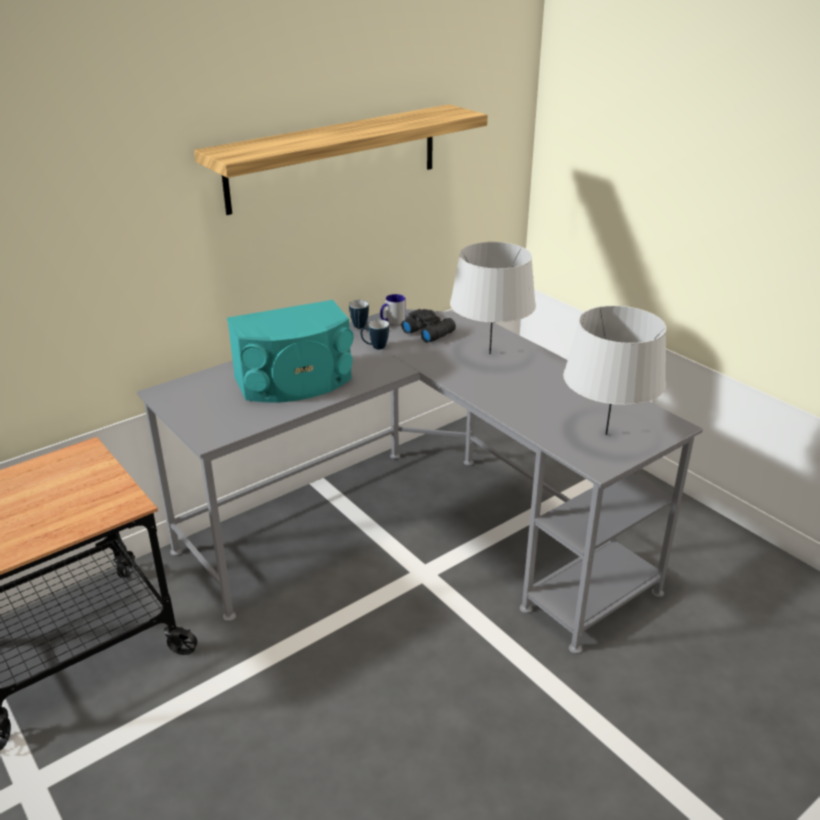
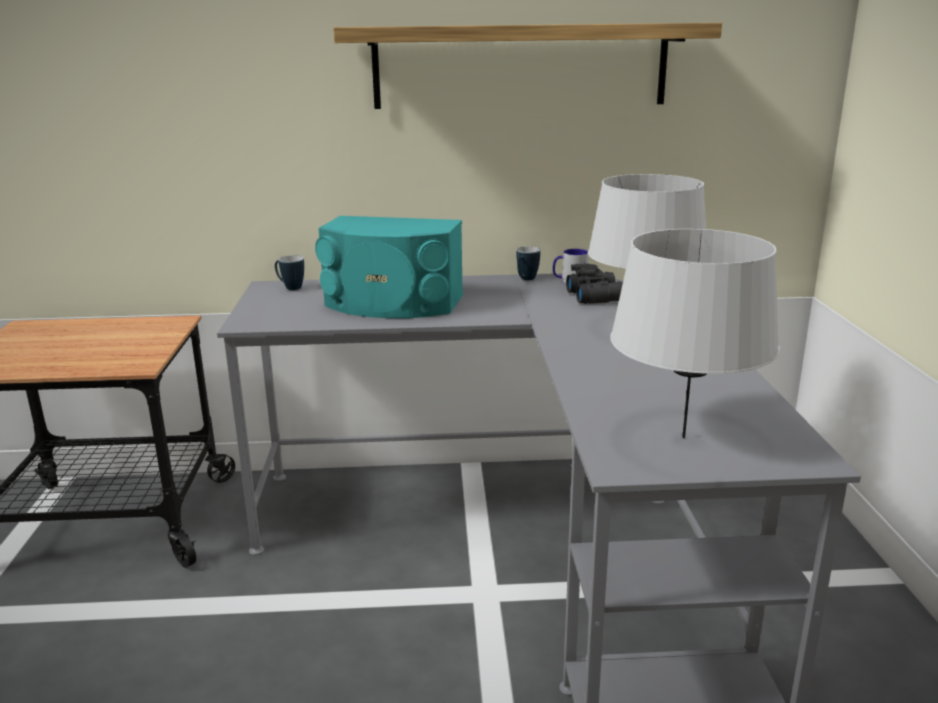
camera: 35 degrees right, 10 degrees down
(375, 347) = (516, 296): mug -> mug (290, 287)

